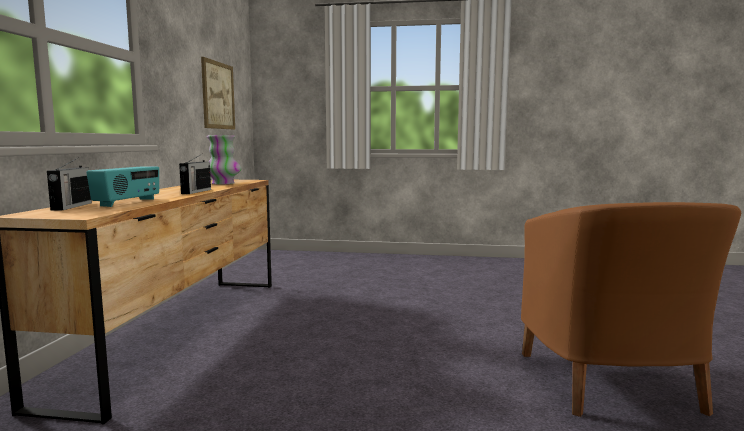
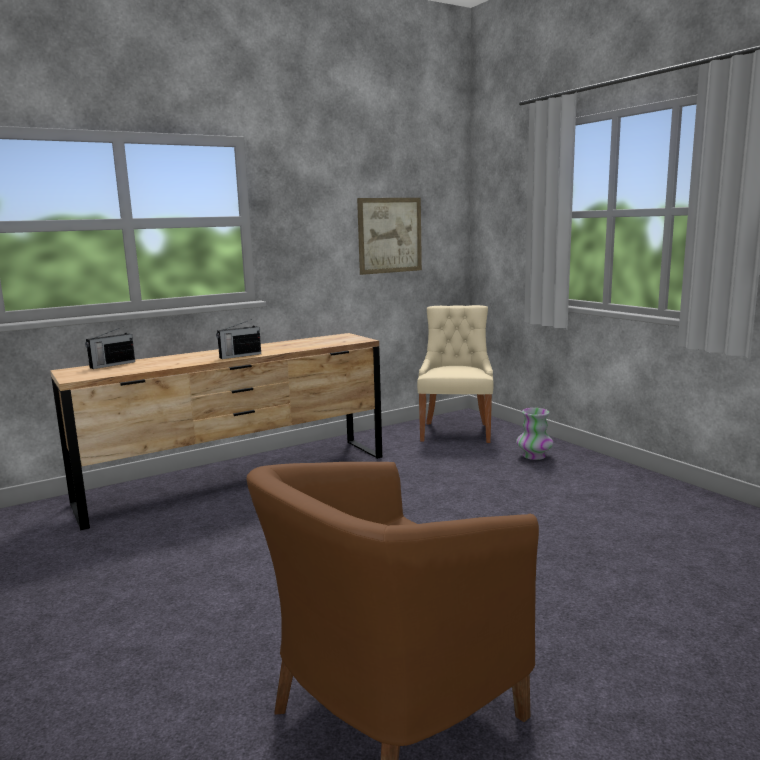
camera: 50 degrees right, 5 degrees up
(128, 202) = (148, 365): radio -> none
(222, 183) = (312, 343): vase -> vase (534, 456)
(284, 262) = (456, 431): none -> beige chair

